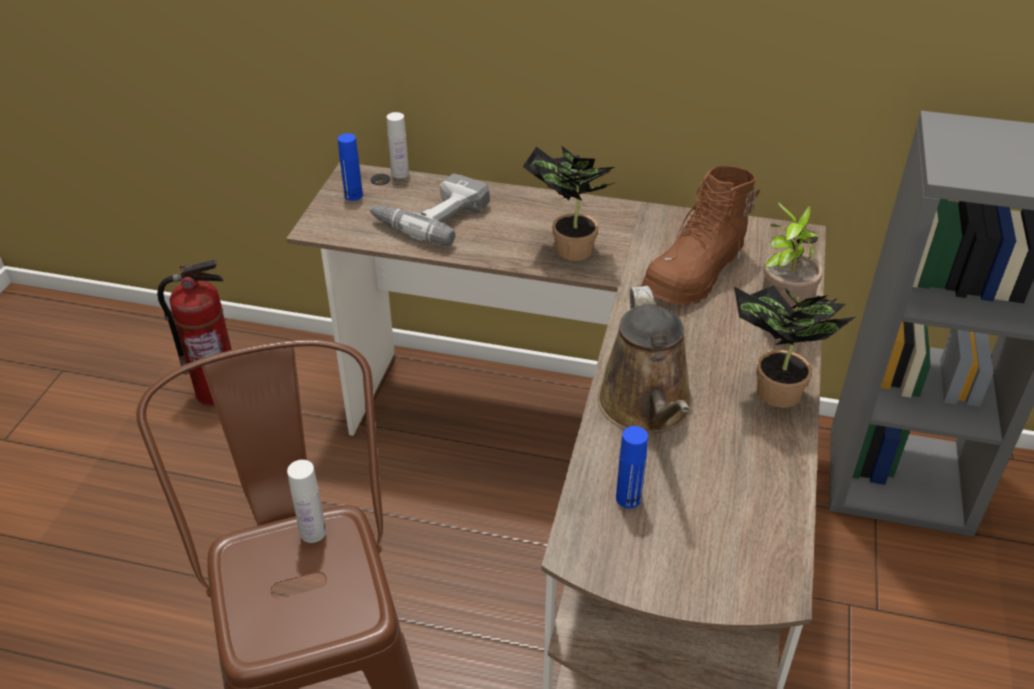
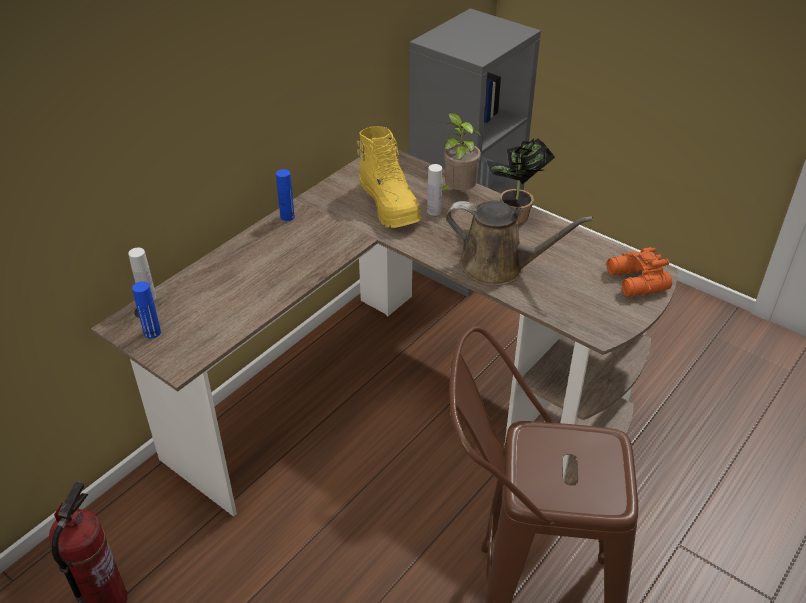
camera: 65 degrees left, 0 degrees up
(313, 532) = (528, 449): white bottle -> white bottle (434, 211)
(431, 216) = (222, 298): power drill -> none
(568, 249) = (320, 246): potted plant -> none
(628, 498) = (568, 300): blue bottle -> blue bottle (287, 216)
(695, 274) = (390, 205): brown boot -> yellow boot
(730, 569) = (636, 282): none -> orange binoculars

